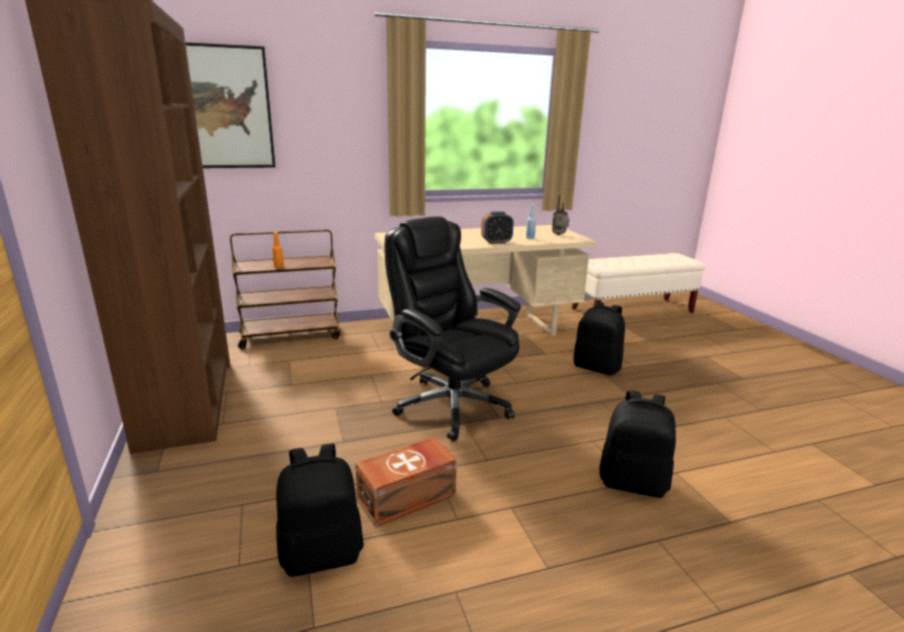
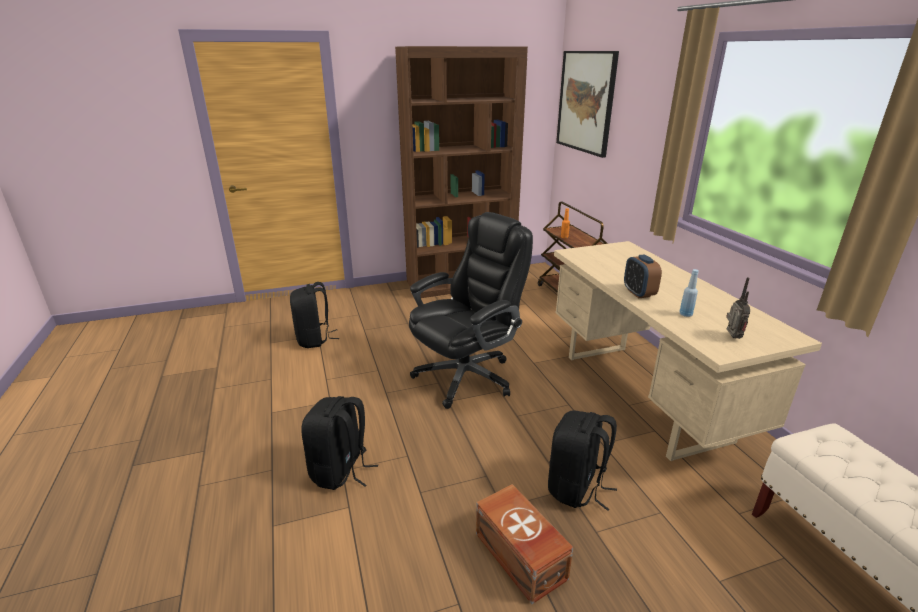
camera: 90 degrees right, 5 degrees up
(408, 497) = (351, 361): brown storage box -> brown storage box (519, 557)

